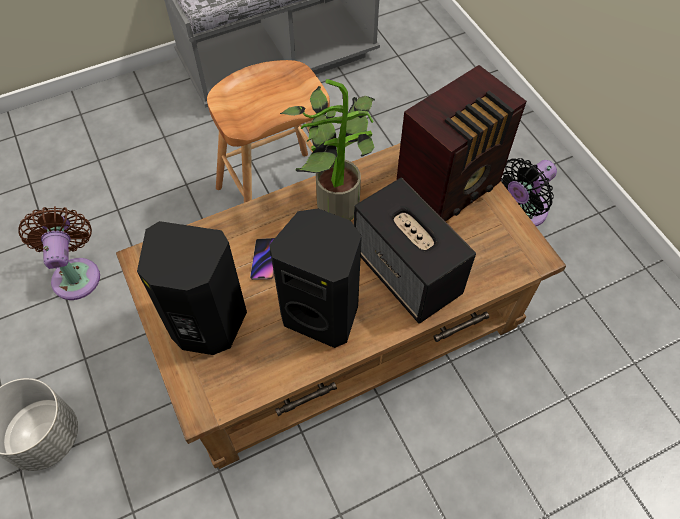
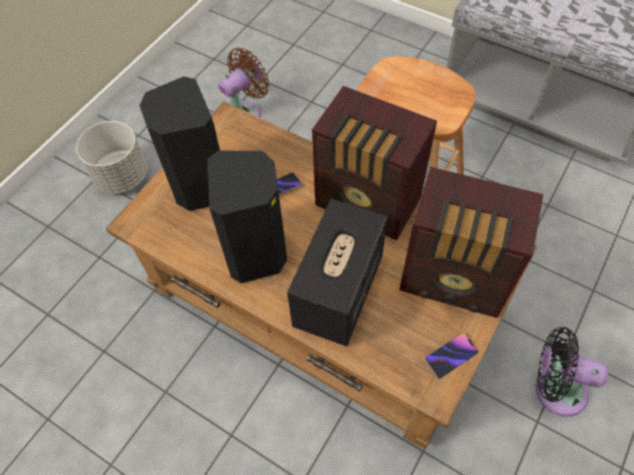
camera: 60 degrees right, 0 degrees up
(336, 203) = (369, 204): potted plant -> radio
(512, 230) = (450, 356): none -> phone

